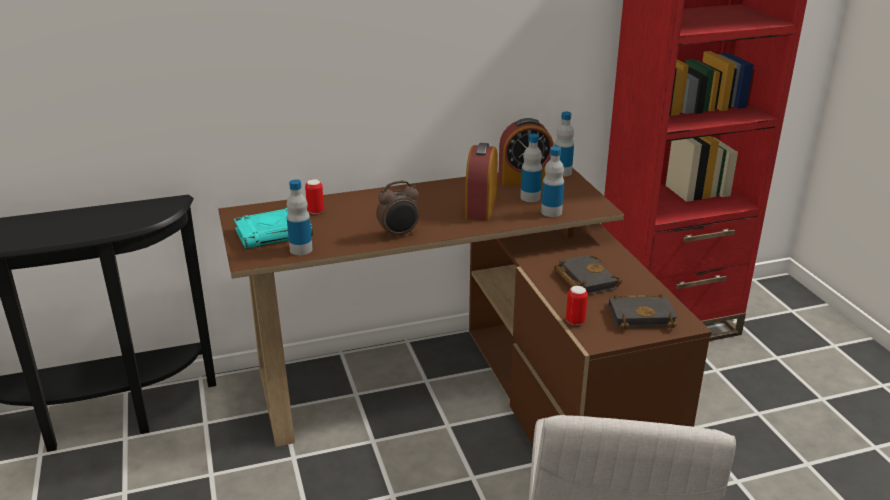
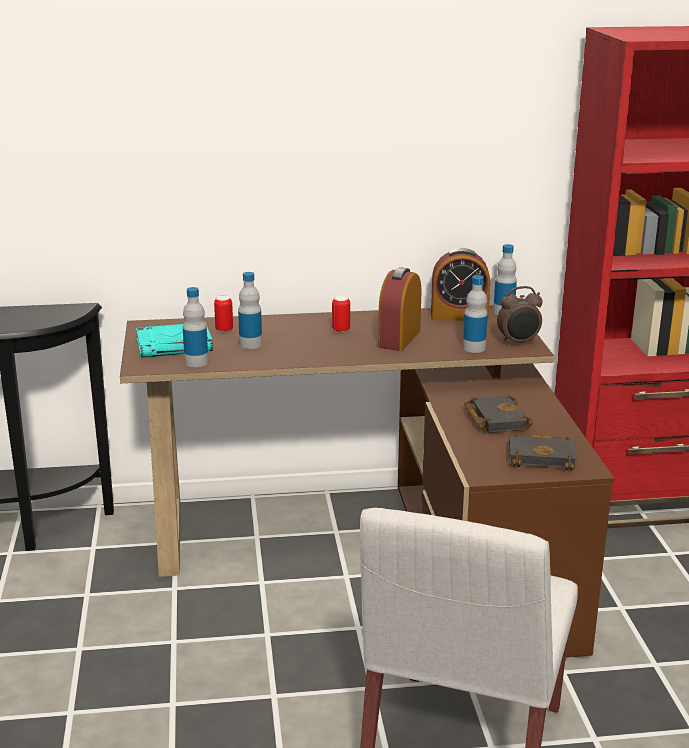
camera: 10 degrees right, 5 degrees down
(399, 234) = (302, 356): alarm clock -> alarm clock (518, 343)
(530, 197) = (457, 333): bottle -> bottle (250, 344)
(575, 321) = (467, 455): can -> can (341, 330)

